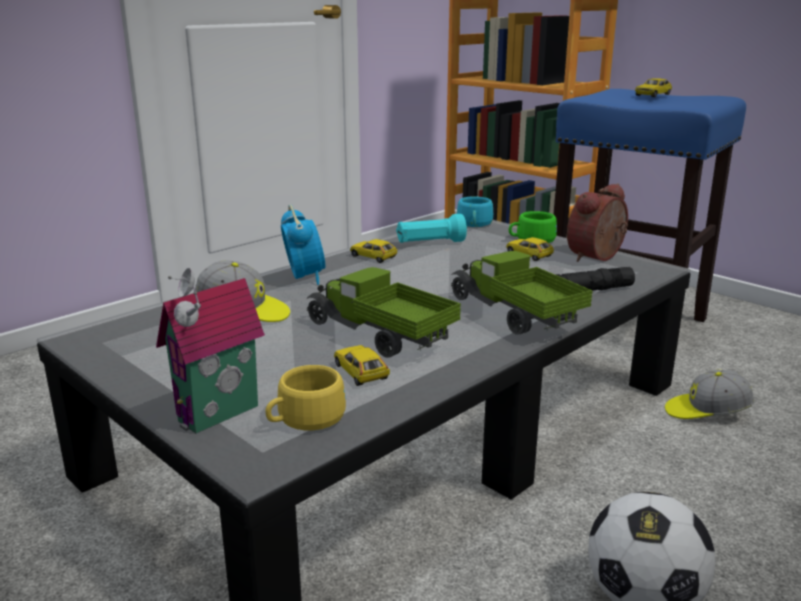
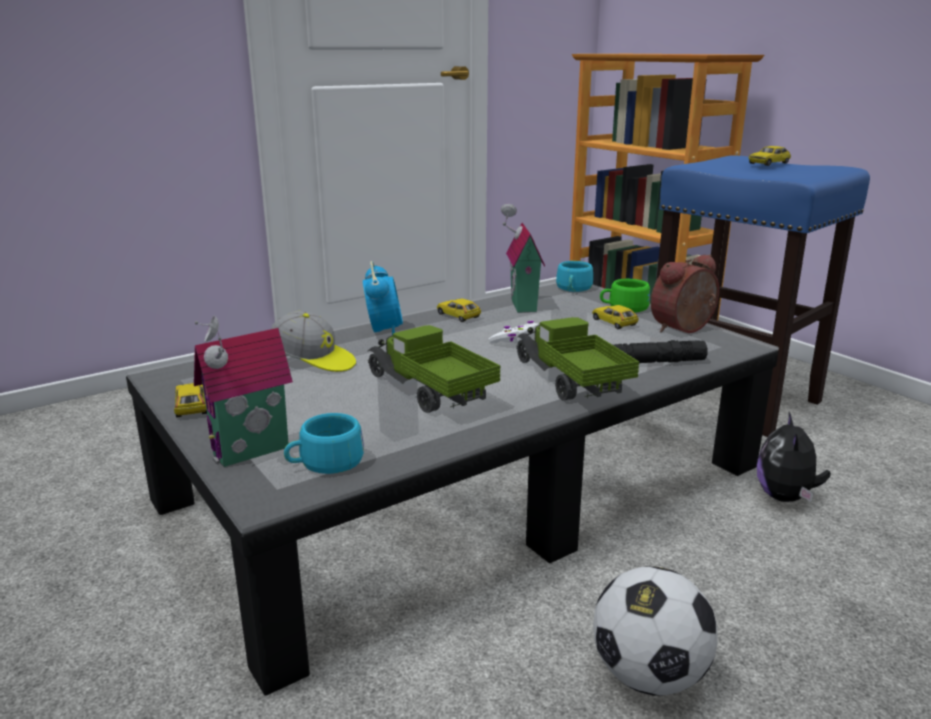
camera: 10 degrees right, 0 degrees up
(305, 419) = (325, 463): yellow cup -> turquoise cup
(361, 372) = (396, 424): toy car -> toy car (192, 406)
(430, 243) = (520, 305): turquoise flashlight -> toy house
(442, 278) = (515, 340): none -> white game controller
(706, 412) = (785, 497): cap -> plush toy

